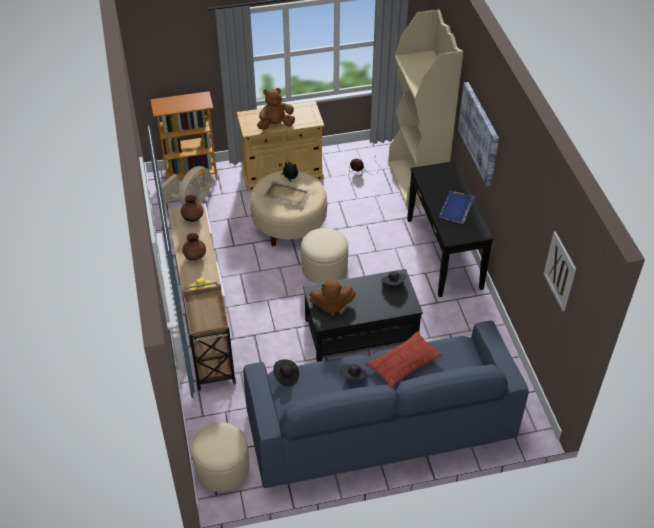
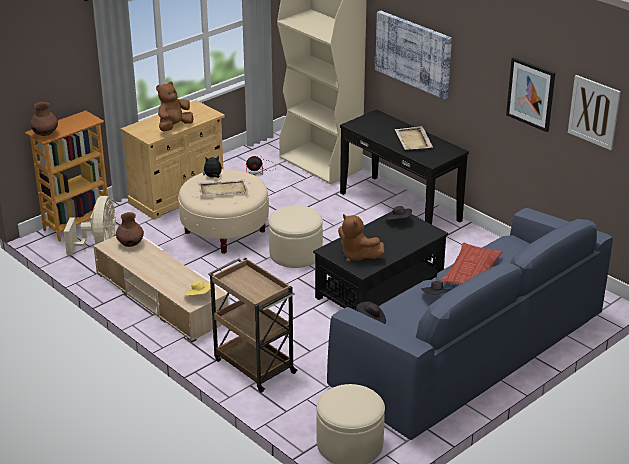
camera: 30 degrees left, 15 degrees down
(195, 257) = (165, 273): brown vase -> brown vase (45, 134)
(331, 305) = (357, 255): brown plush toy -> brown plush toy turned 75 degrees clockwise
(456, 208) = (413, 140): blue tray -> beige tray
(531, 223) = (531, 94): none -> picture

